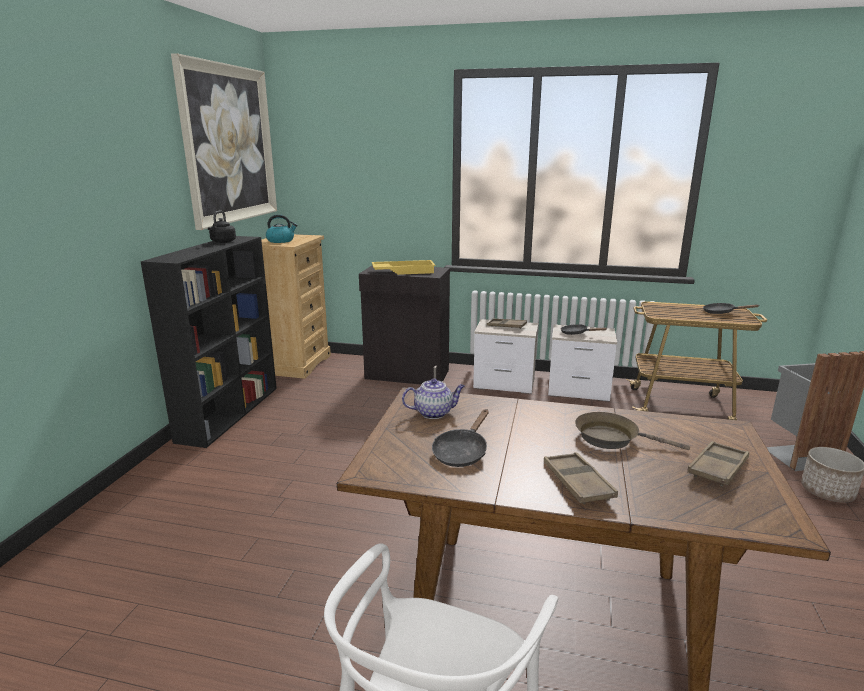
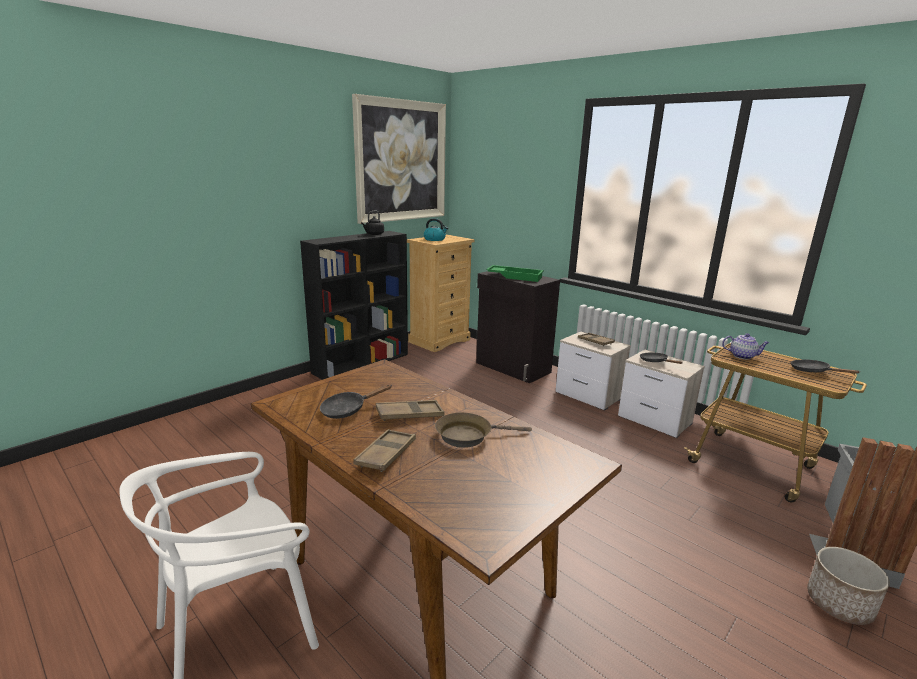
camera: 30 degrees right, 0 degrees up
(403, 271) = (515, 276): yellow tray -> green tray
(434, 413) = (374, 380): teapot -> teapot (743, 356)
(611, 438) = (468, 436): brown frying pan -> brown frying pan turned 60 degrees counterclockwise
(717, 468) = (513, 485): brown tray -> brown tray (409, 414)

